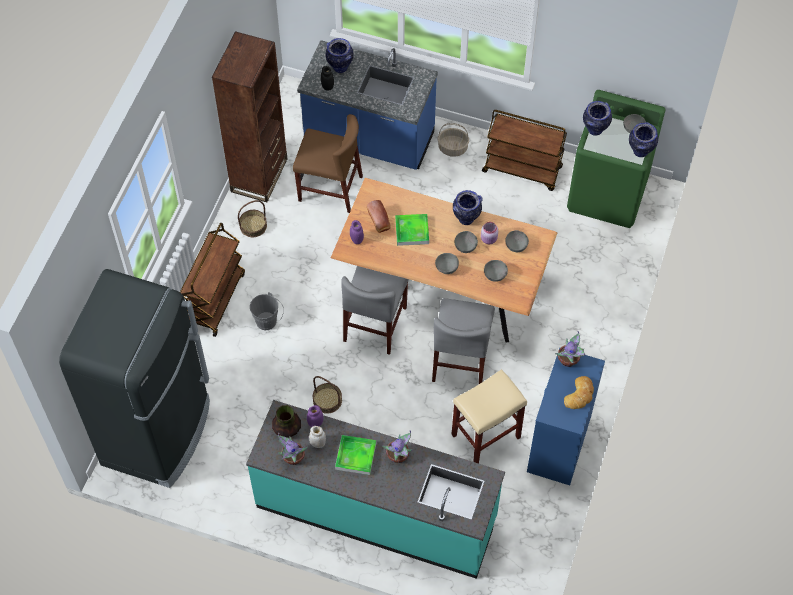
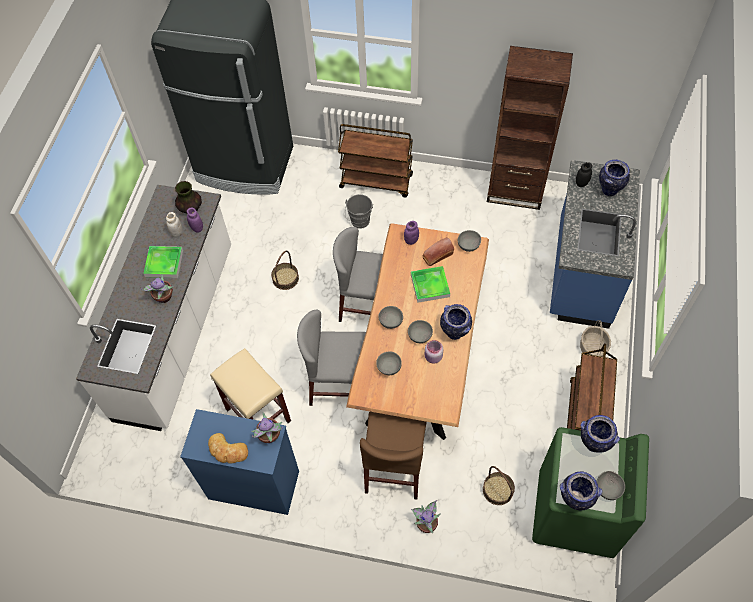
camera: 85 degrees right, 0 degrees up
(253, 226) = (458, 196): basket -> basket (498, 490)
(292, 458) = (162, 216): potted plant -> potted plant (426, 523)
(330, 188) = (514, 248): brown chair -> brown chair (394, 466)
(376, 512) = (177, 332): turquoise counter -> white counter
(516, 245) = (430, 384): grey bowl -> grey bowl (469, 246)

